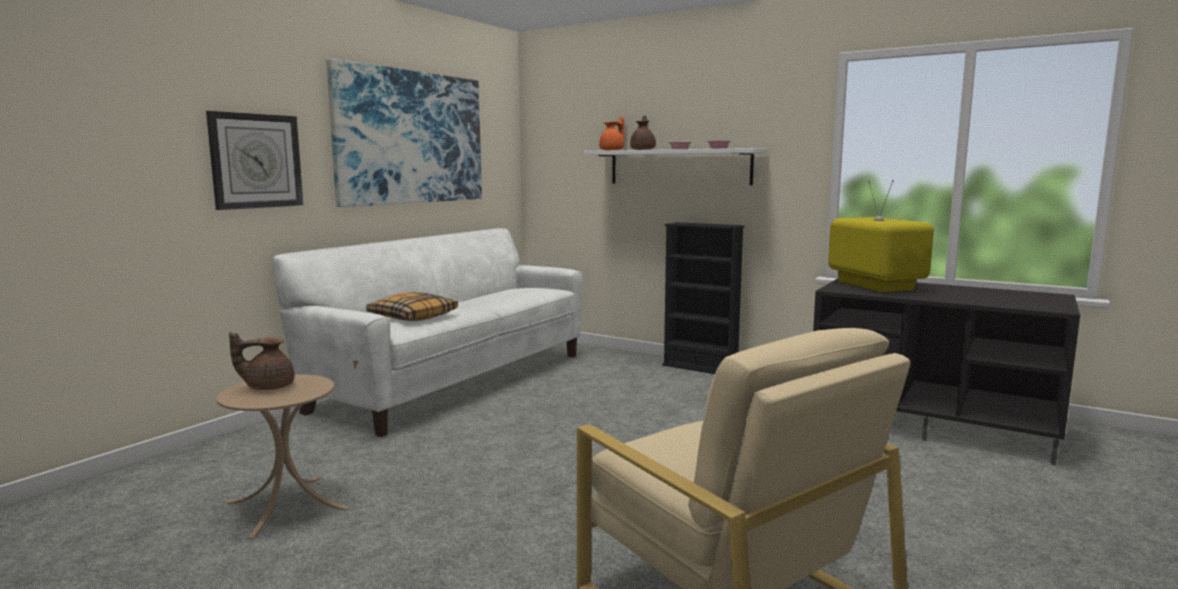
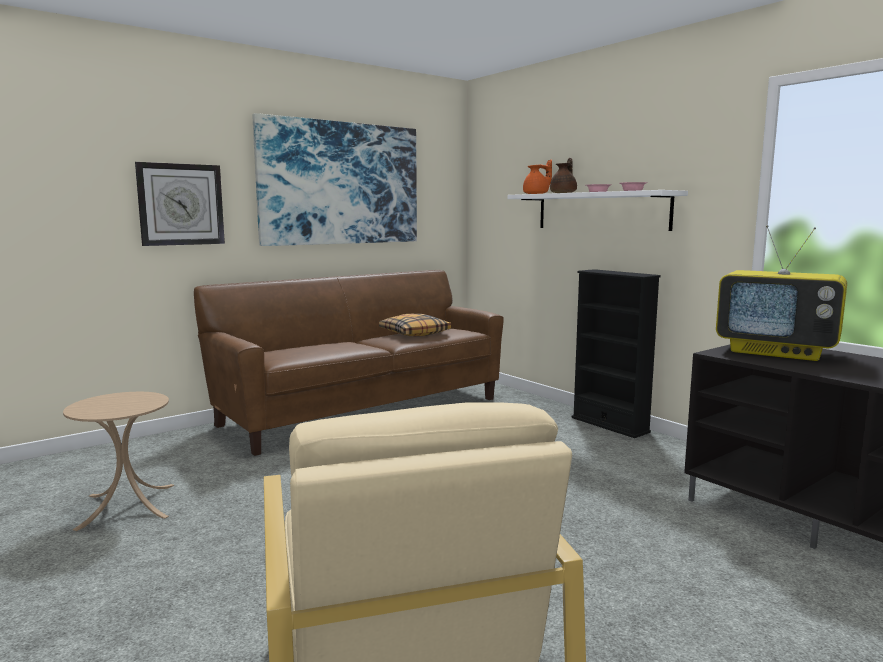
camera: 20 degrees right, 0 degrees up
(268, 387) = (114, 401): brown teapot -> none
(413, 316) = (306, 348): pillow -> pillow (414, 333)
(455, 381) = (363, 411): white sofa -> brown sofa
(873, 285) = (777, 352): television -> television turned 120 degrees clockwise

